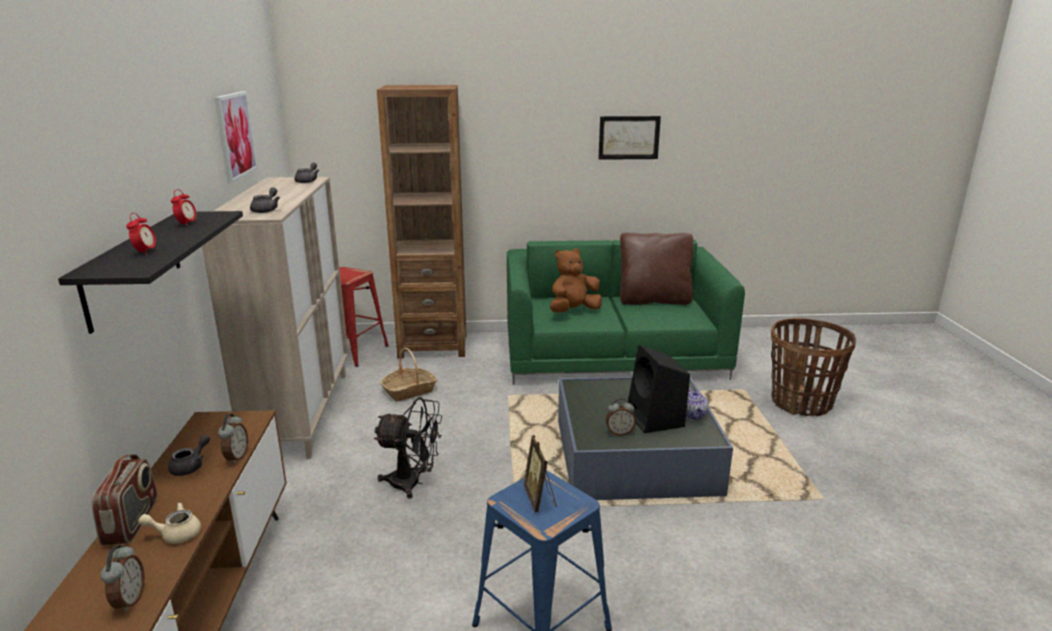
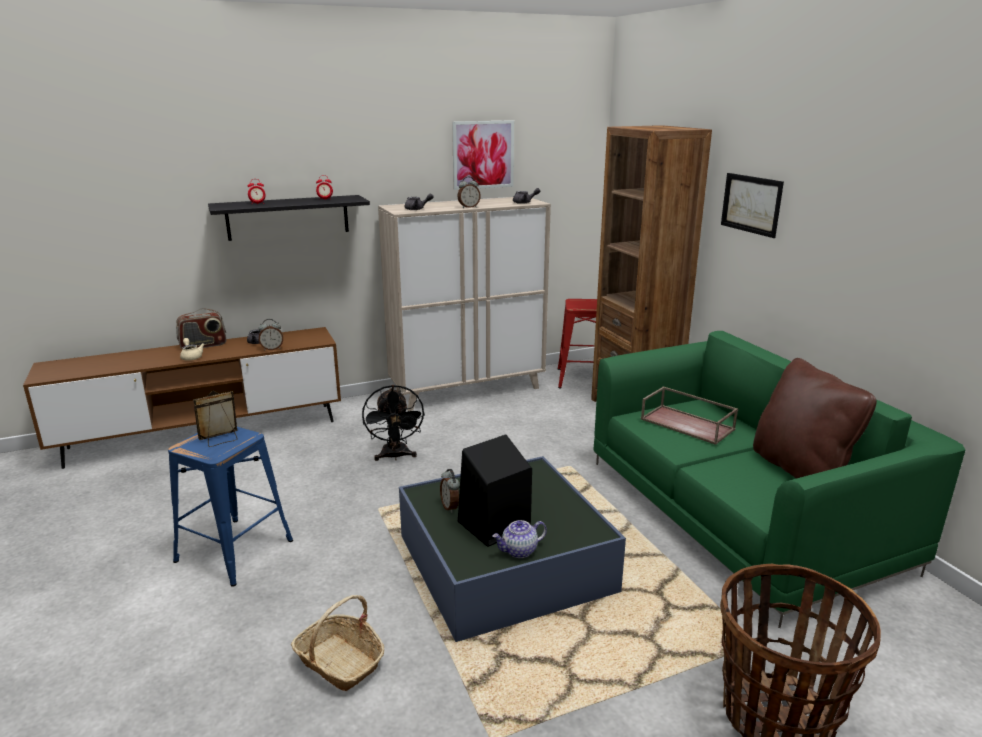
camera: 70 degrees right, 0 degrees up
(128, 600) = (136, 363): alarm clock -> alarm clock (468, 207)
(409, 391) = (536, 419): basket -> basket (340, 662)
(573, 311) = (688, 424): brown plush toy -> brown tray
(629, 137) = (883, 227): picture -> picture (751, 204)

